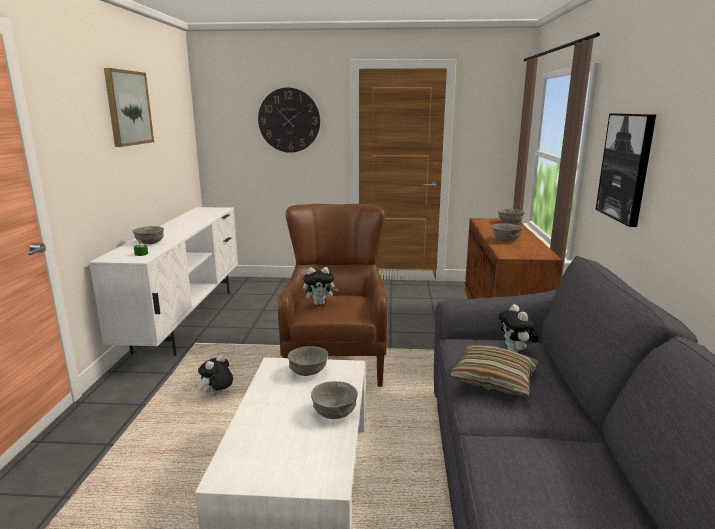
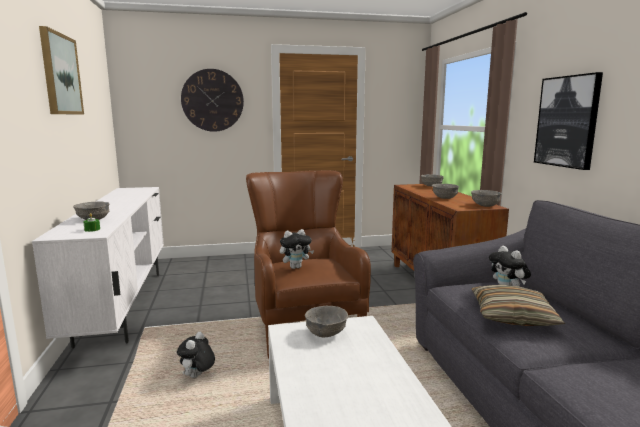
camera: 15 degrees left, 5 degrees down
(335, 412) = (385, 369): grey bowl -> grey bowl (485, 205)

